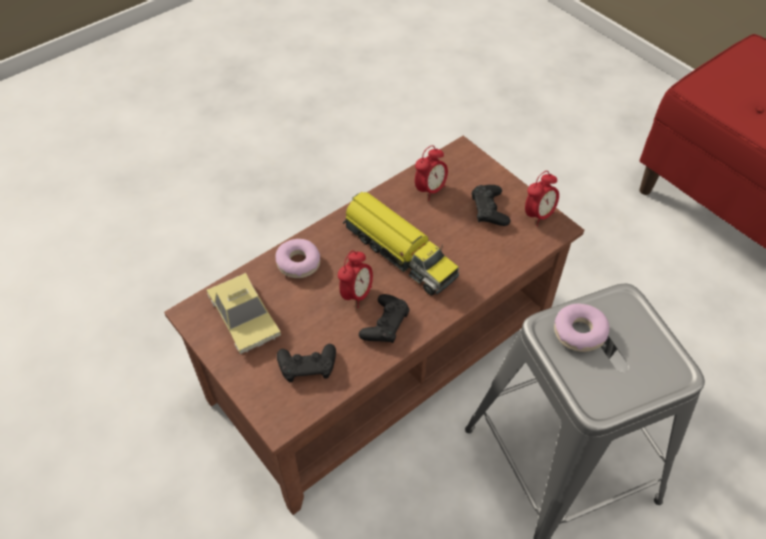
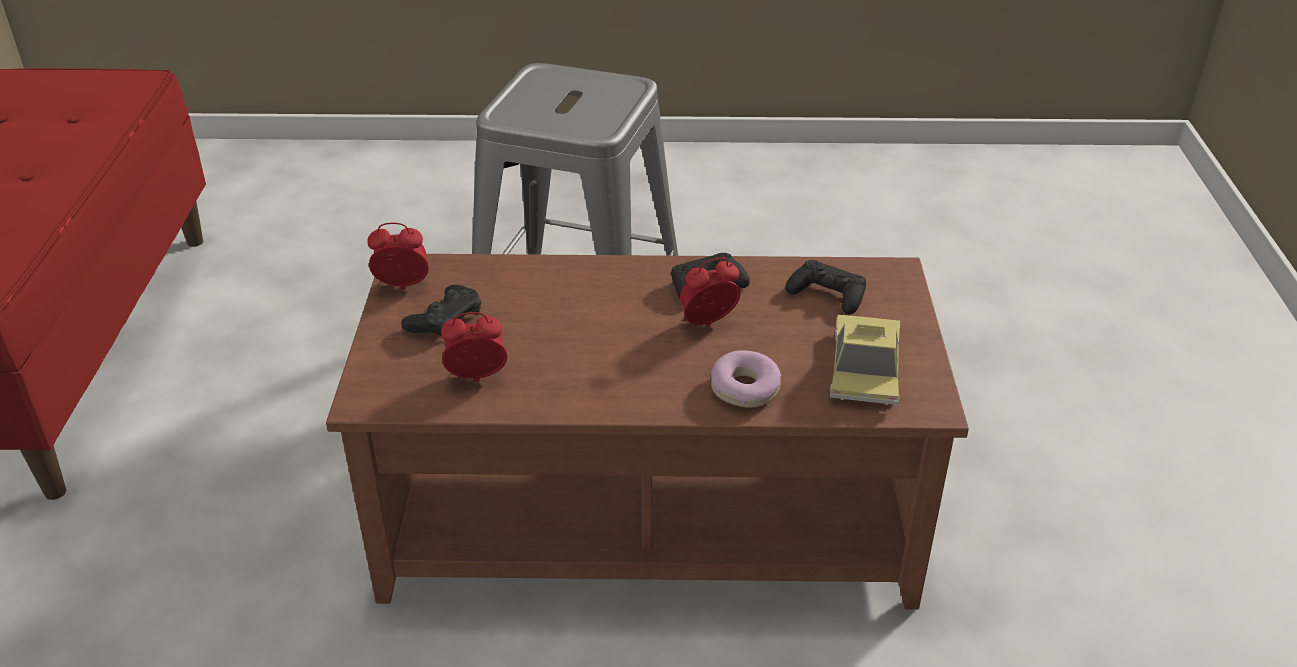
camera: 140 degrees left, 15 degrees down
(398, 251) = (609, 337): toy truck -> none
(579, 332) = (577, 116): donut -> none

